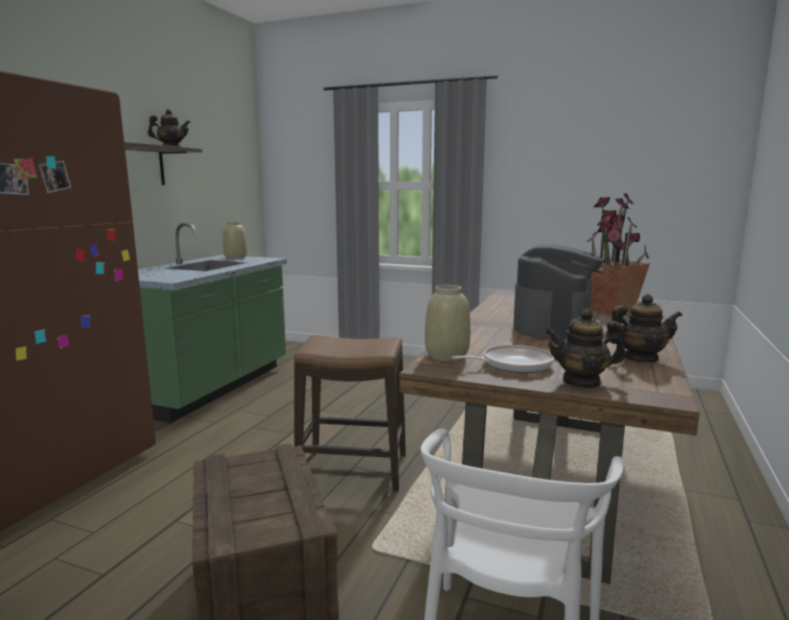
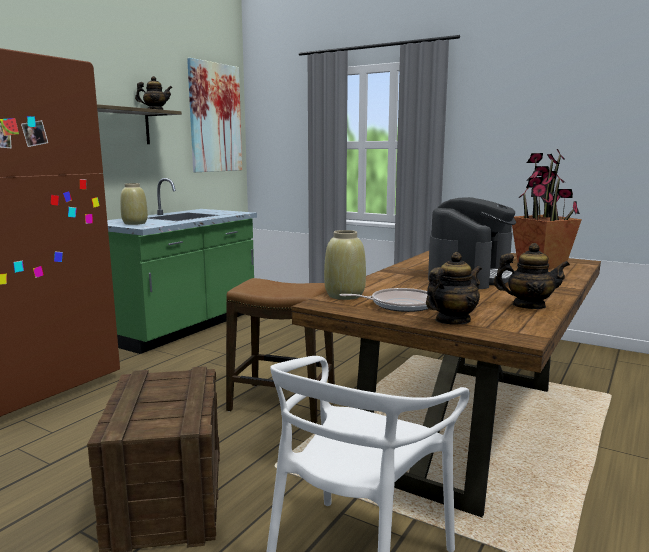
camera: 10 degrees right, 0 degrees up
(231, 155) = (215, 118): none -> picture
(236, 258) = (212, 211): beige vase -> beige vase (135, 223)
(582, 381) = (452, 321): teapot -> teapot turned 135 degrees clockwise

